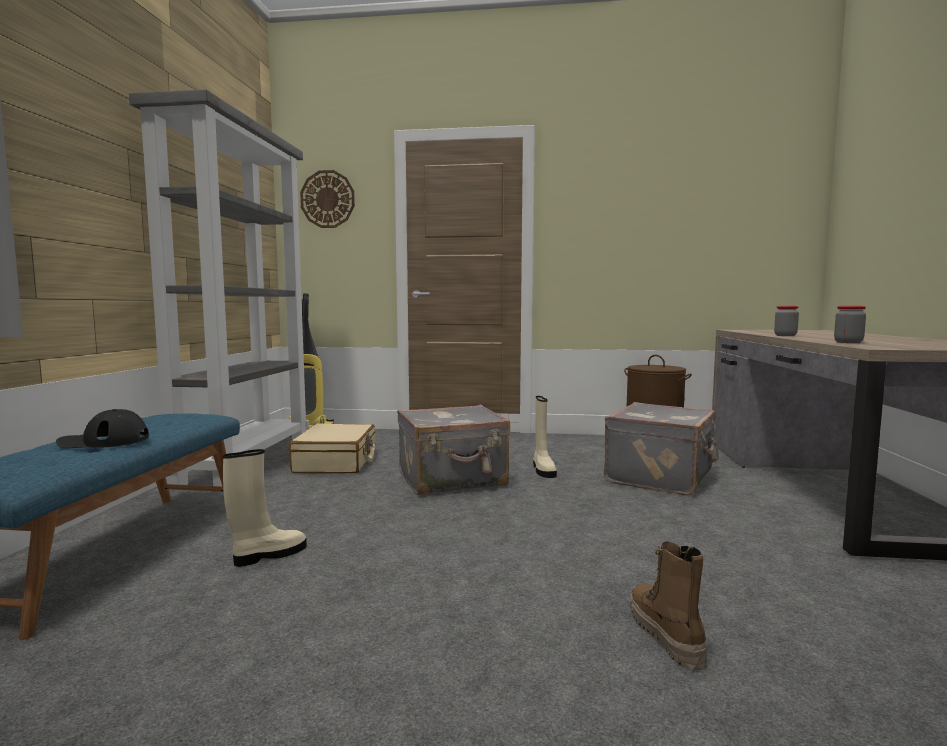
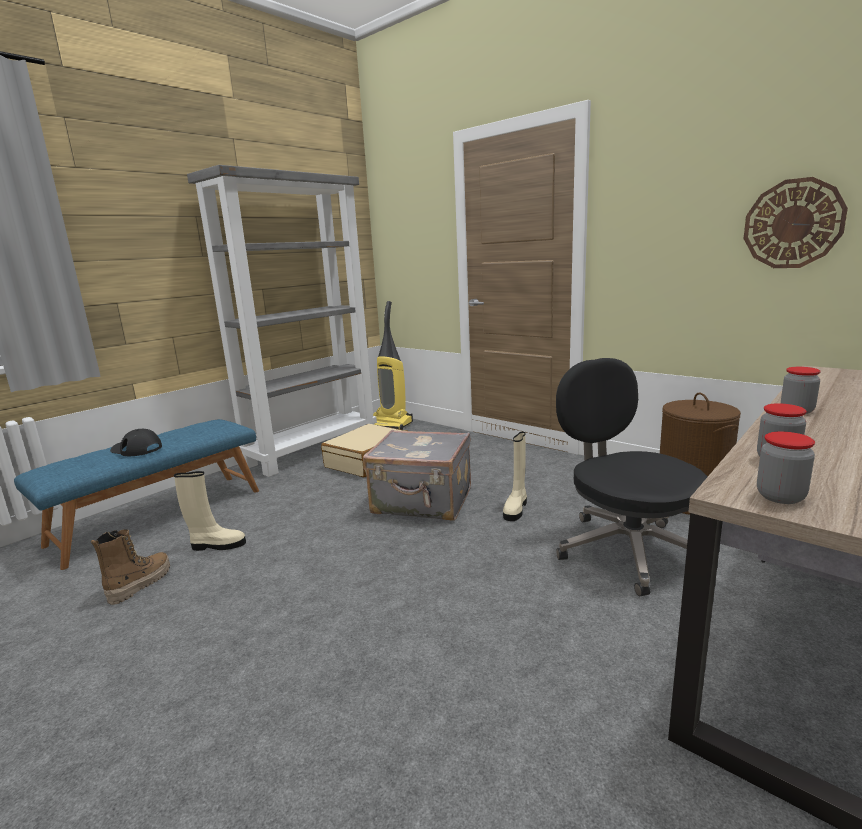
camera: 35 degrees right, 10 degrees up
(327, 199) = (404, 210): wall clock -> wall clock (793, 224)
(661, 477) = (626, 549): grey suitcase -> black office chair
(665, 636) = (332, 733): boot -> boot (140, 584)
(900, 347) = (780, 497): none -> jar

